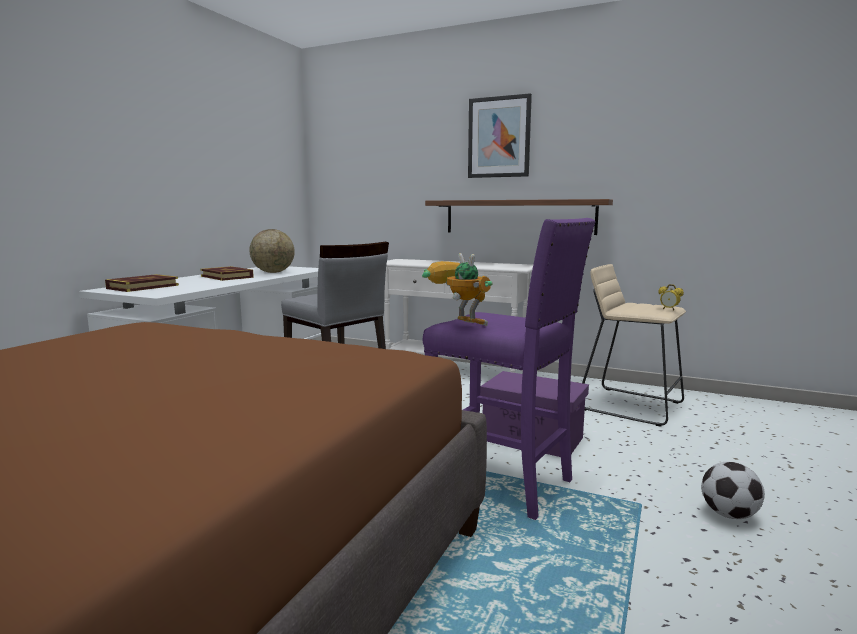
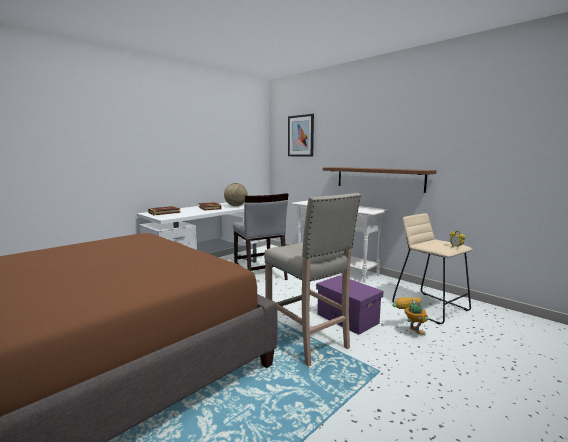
camera: 20 degrees right, 0 degrees up
(458, 324) = (281, 249): toy robot -> toy robot (409, 330)
(499, 137) = (368, 129): picture -> picture (301, 136)
(502, 483) = (307, 342): purple stool -> beige stool
(729, 515) = (433, 390): football -> none

